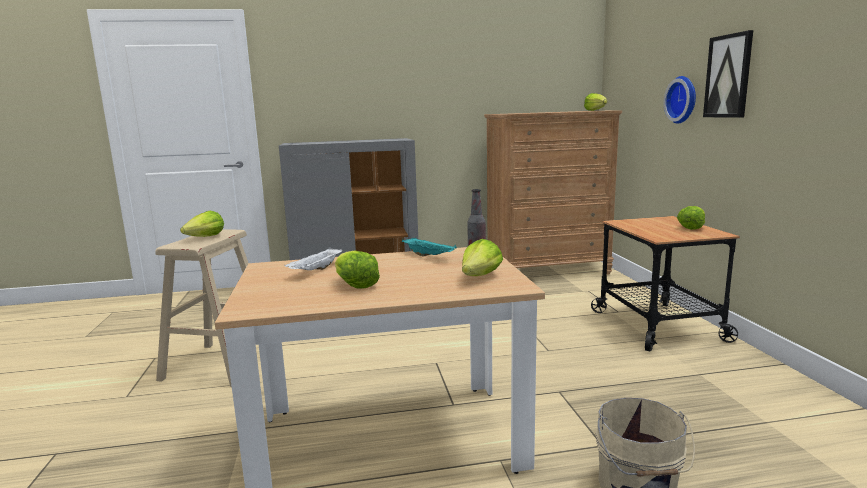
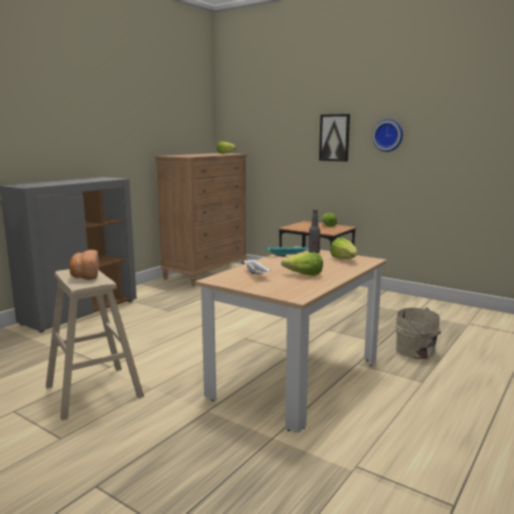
camera: 45 degrees left, 0 degrees up
(206, 237) = (85, 275): lettuce -> bread
(683, 99) = (299, 149): wall clock -> wall clock (388, 135)

